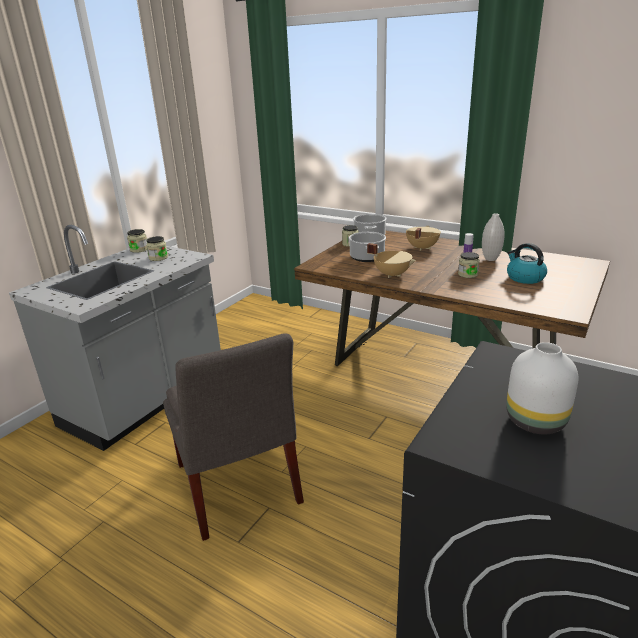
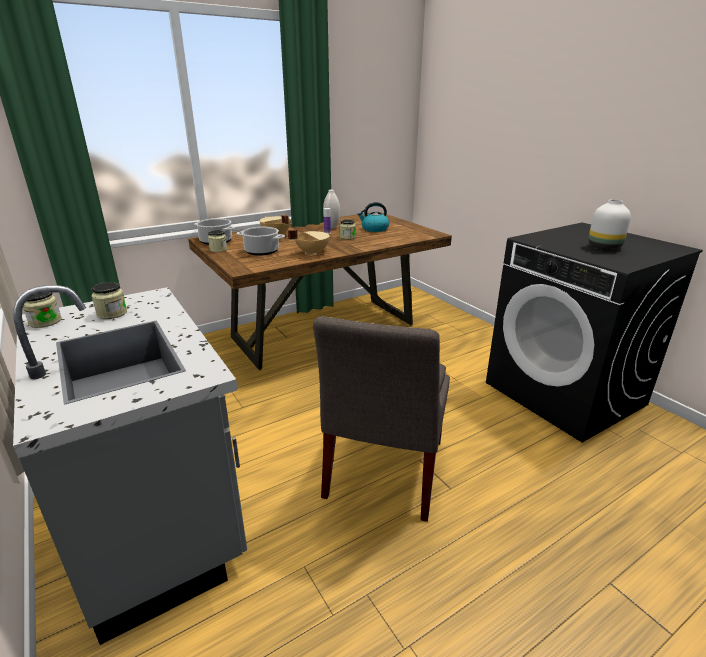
camera: 65 degrees left, 0 degrees up
(238, 487) = (383, 472): grey chair -> grey chair turned 105 degrees clockwise

